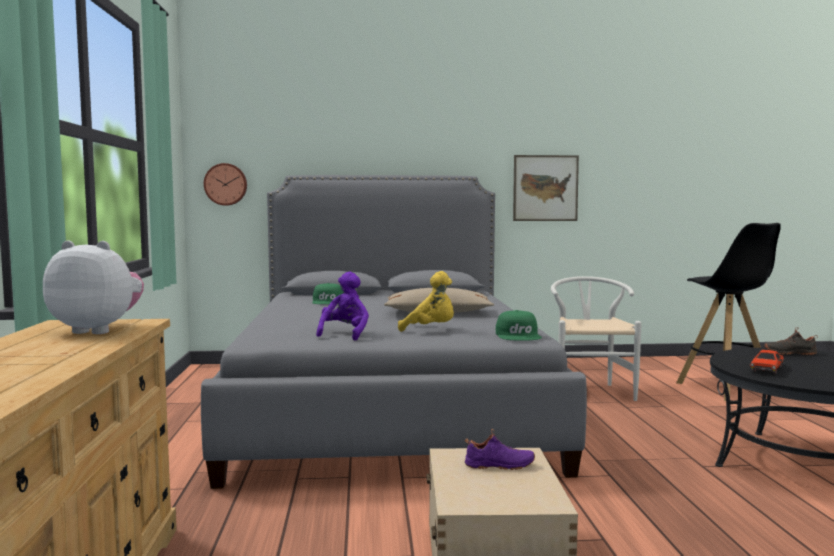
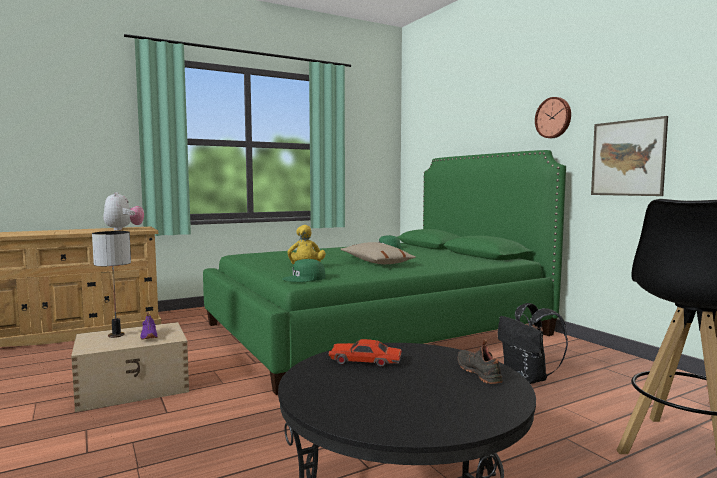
camera: 65 degrees right, 0 degrees up
(226, 184) = (415, 166): wall clock -> wall clock (554, 118)
(345, 334) = (271, 259): purple plush toy -> none
(387, 406) = (376, 329): grey bed -> green bed
(479, 485) = (116, 335): none -> table lamp
(590, 391) = (527, 379): white chair -> black backpack

